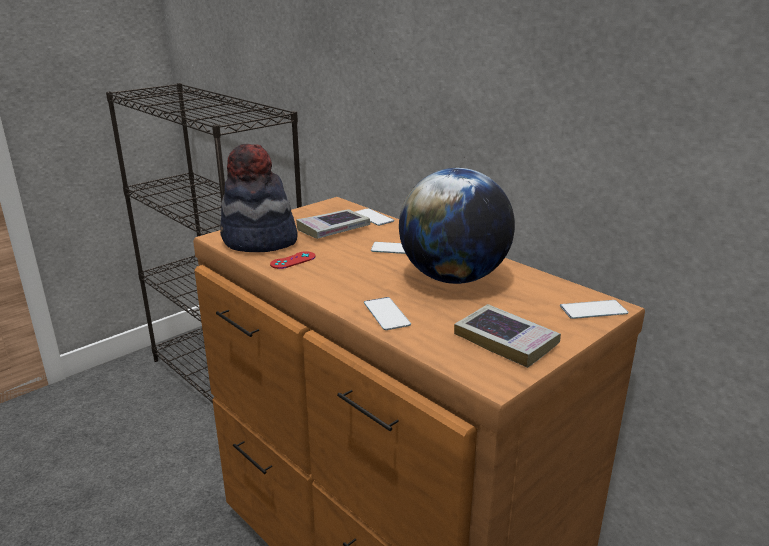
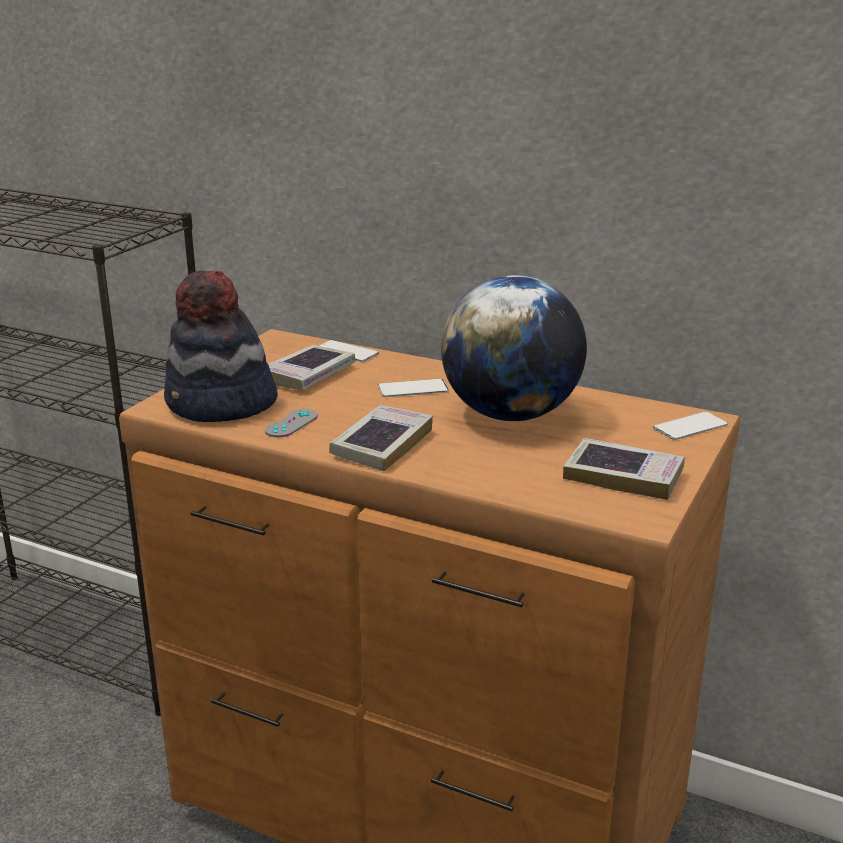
camera: 20 degrees left, 0 degrees up
(293, 260) = (291, 423): red game controller -> grey game controller
(341, 285) = (382, 444): none -> book
(386, 314) = (467, 470): phone -> none

